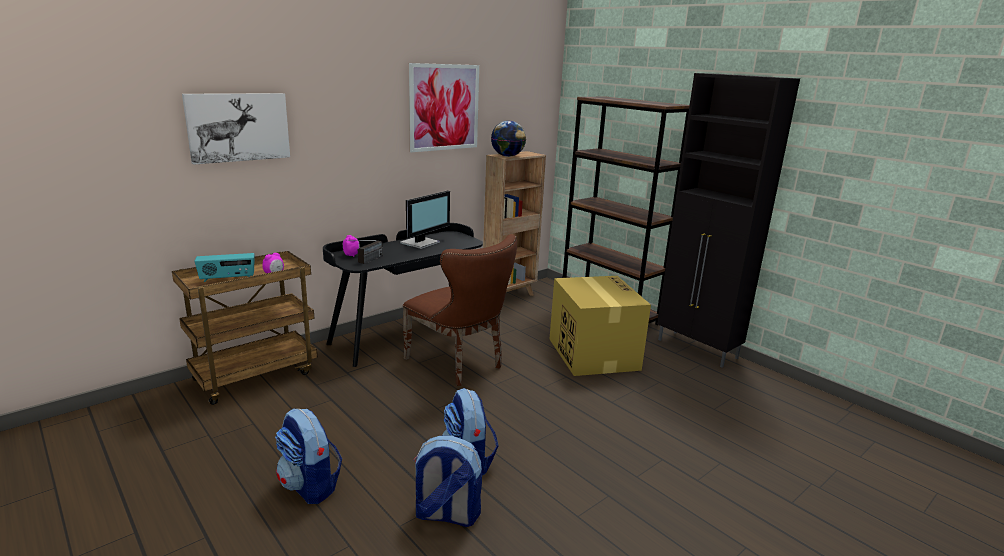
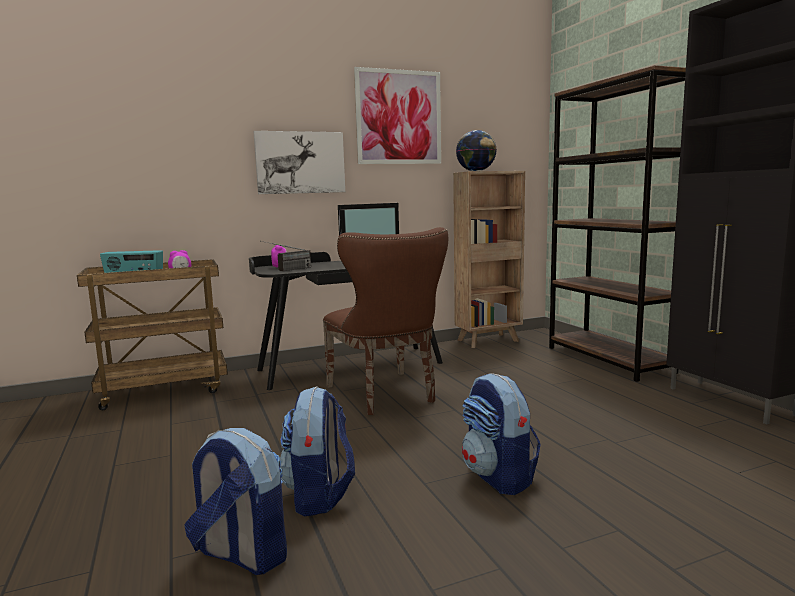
camera: 20 degrees right, 10 degrees down
(238, 127) = (162, 125): picture -> picture (300, 163)
(310, 486) = (115, 495): backpack -> backpack (498, 477)
(592, 353) = (566, 396): cardboard box -> none

